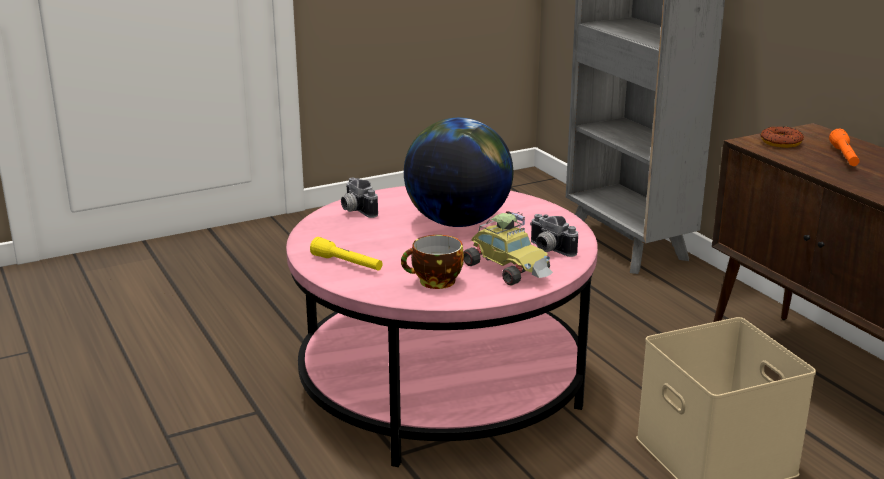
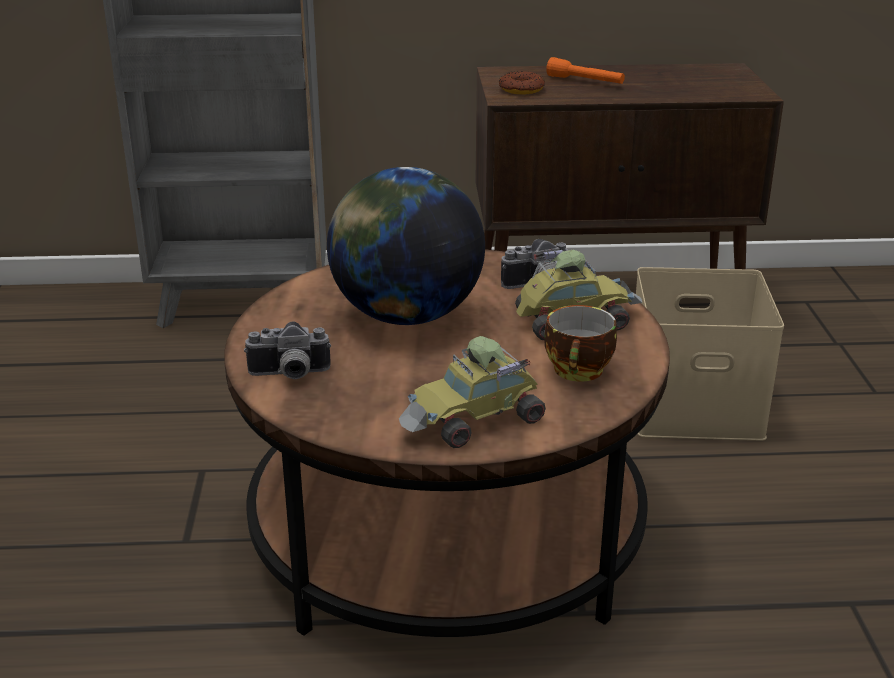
camera: 65 degrees left, 5 degrees up
(347, 264) = (475, 420): yellow flashlight -> toy car
(442, 385) = (447, 530): pink coffee table -> brown coffee table

